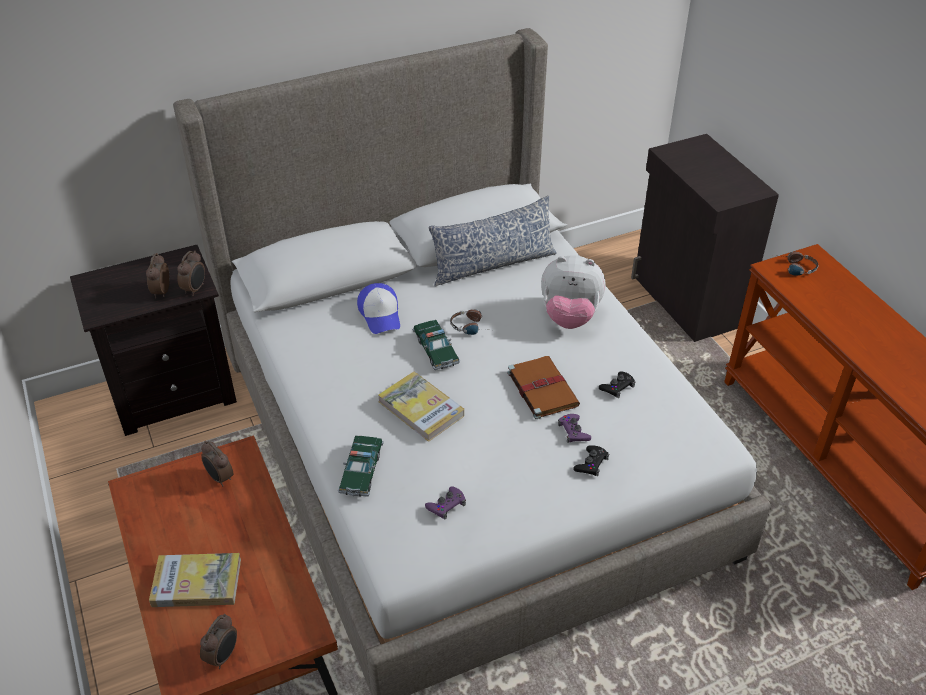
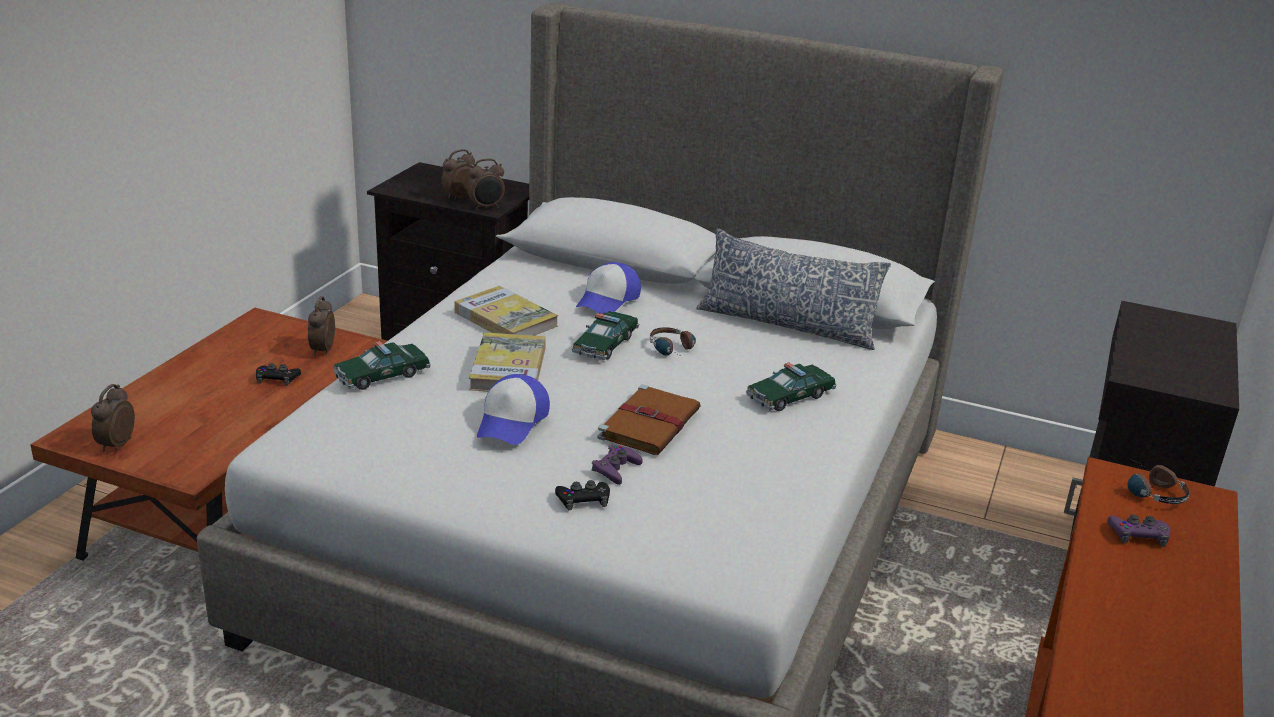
camera: 45 degrees right, 15 degrees down
(197, 582) = (187, 395): book -> book (505, 319)
(223, 656) = (116, 445): alarm clock -> alarm clock turned 120 degrees clockwise
(446, 505) = (394, 434): purple game controller -> purple game controller (1138, 535)
(485, 444) = (512, 421): none -> cap
(569, 317) = (790, 397): plush toy -> toy car
(617, 387) = (731, 469): black game controller -> black game controller (277, 379)

